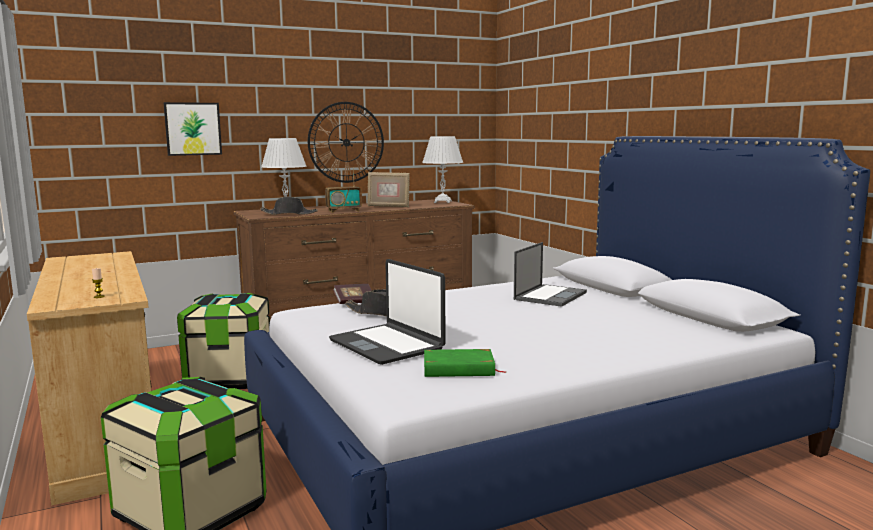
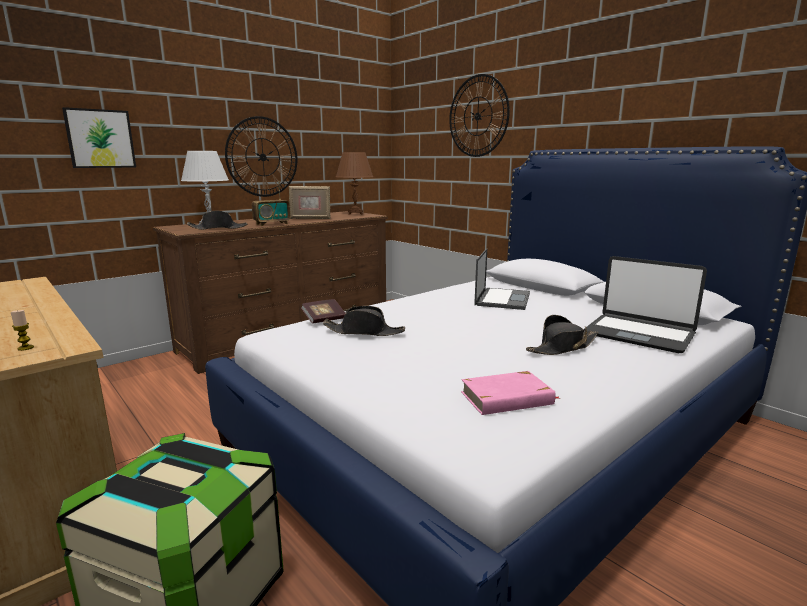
camera: 15 degrees left, 5 degrees up
(229, 378) = (174, 401): storage box -> none
(387, 345) = (402, 373): laptop -> laptop (639, 334)
(443, 202) = (355, 213): white table lamp -> brown table lamp
(459, 369) = (507, 398): green book -> pink book
(558, 338) = (562, 347): none -> black hat
(574, 97) = (478, 116): none -> wall clock

